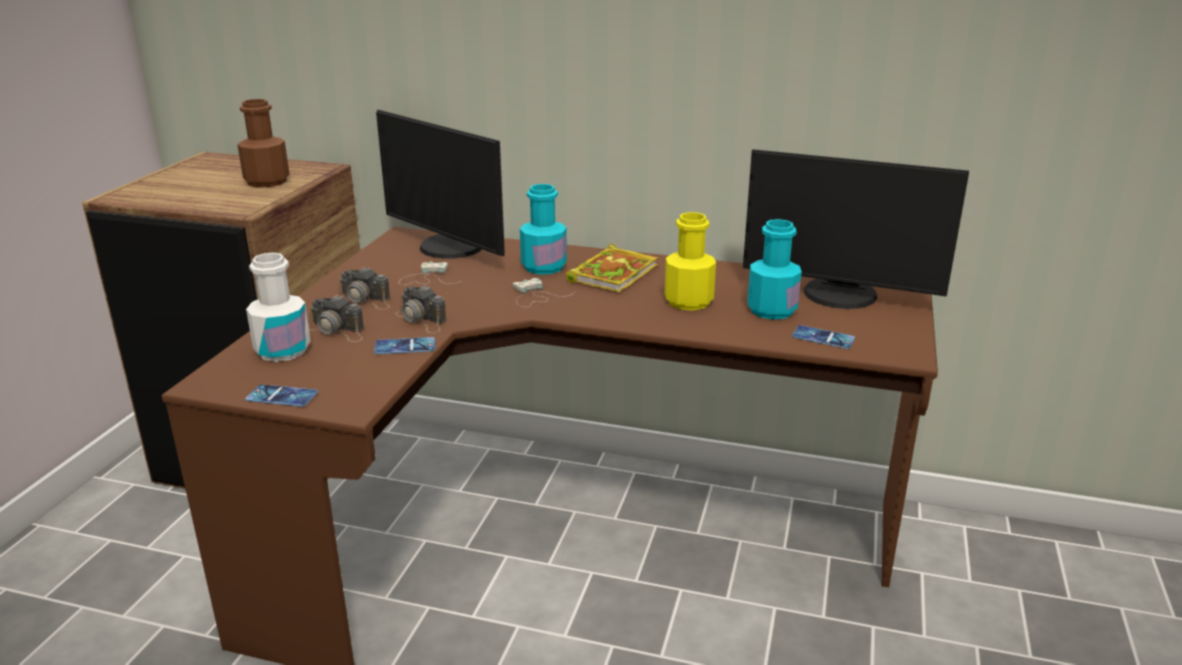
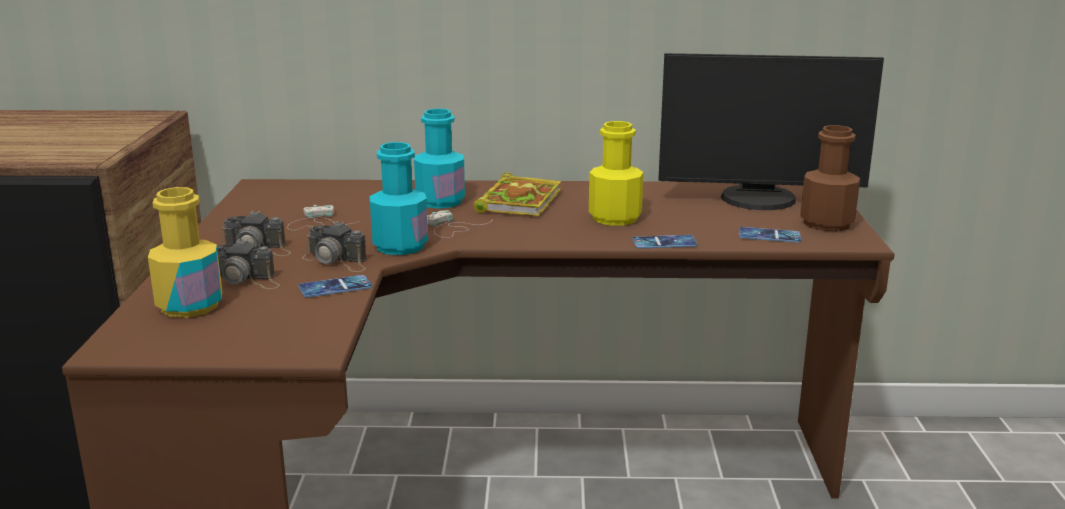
camera: 15 degrees left, 5 degrees down
(267, 181) = (98, 131): brown bottle -> brown bottle (827, 223)
(281, 396) = (219, 350): phone -> phone (664, 242)
(283, 350) = (190, 306): white bottle -> yellow bottle
(449, 248) = (321, 193): monitor -> none
(771, 310) = (702, 217): turquoise bottle -> turquoise bottle (400, 246)

